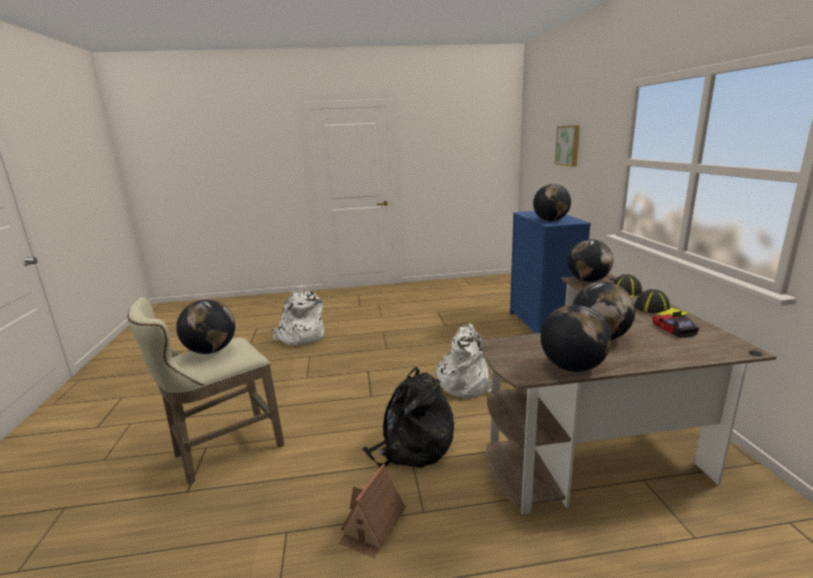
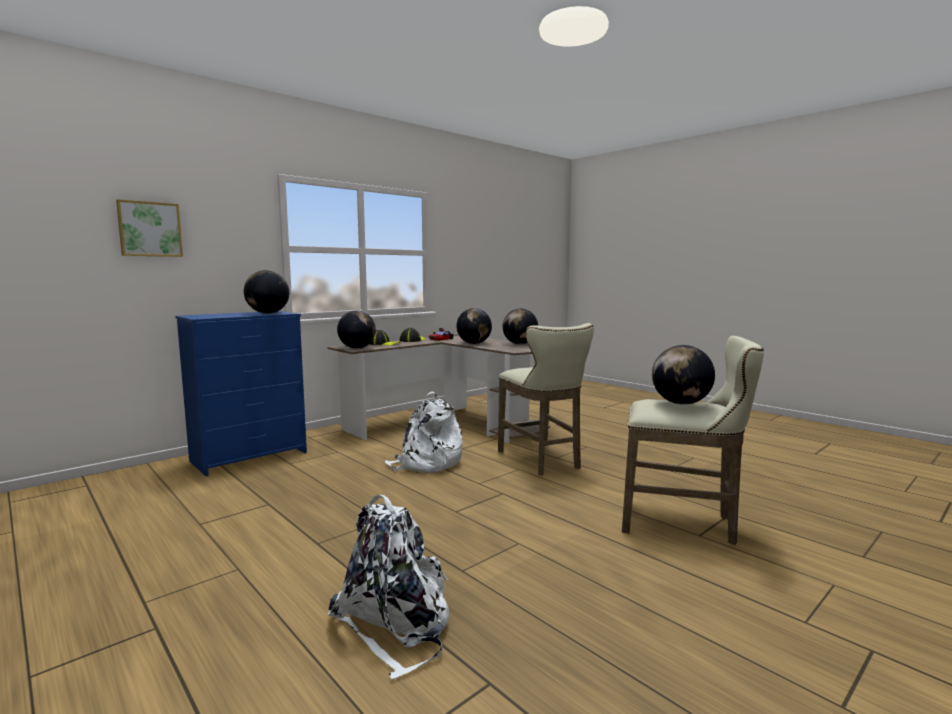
camera: 125 degrees left, 10 degrees down
(372, 526) = (619, 453): toy house -> none
(412, 446) = (542, 461): black backpack -> beige stool

